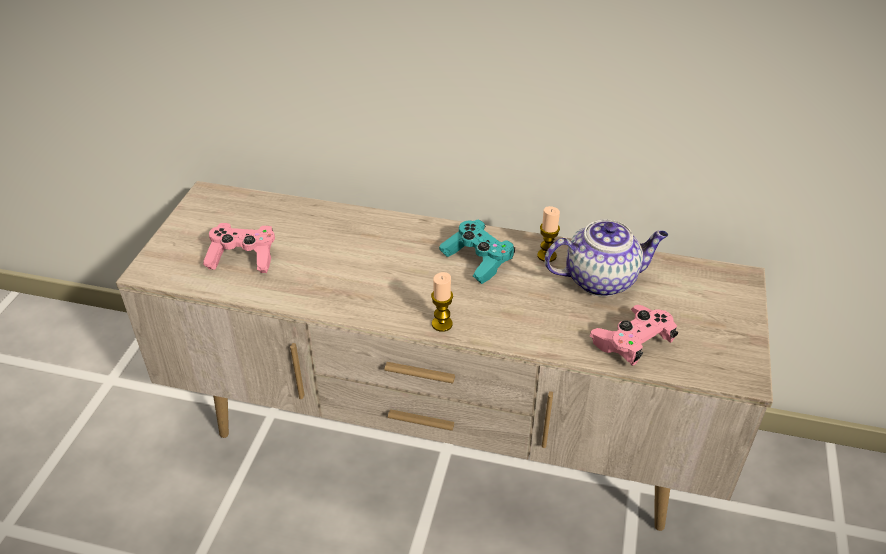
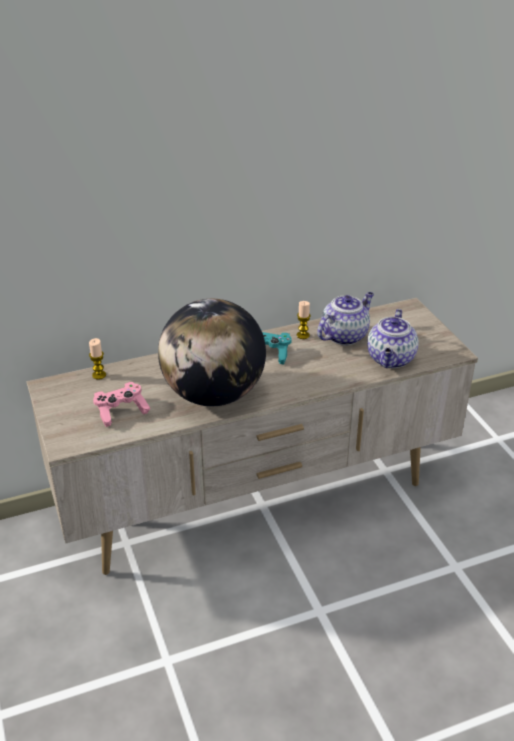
camera: 35 degrees left, 5 degrees down
(358, 285) = (213, 395): none -> globe
(442, 324) = (285, 393): candle -> candle (99, 375)
(632, 343) = (391, 359): pink game controller -> teapot

